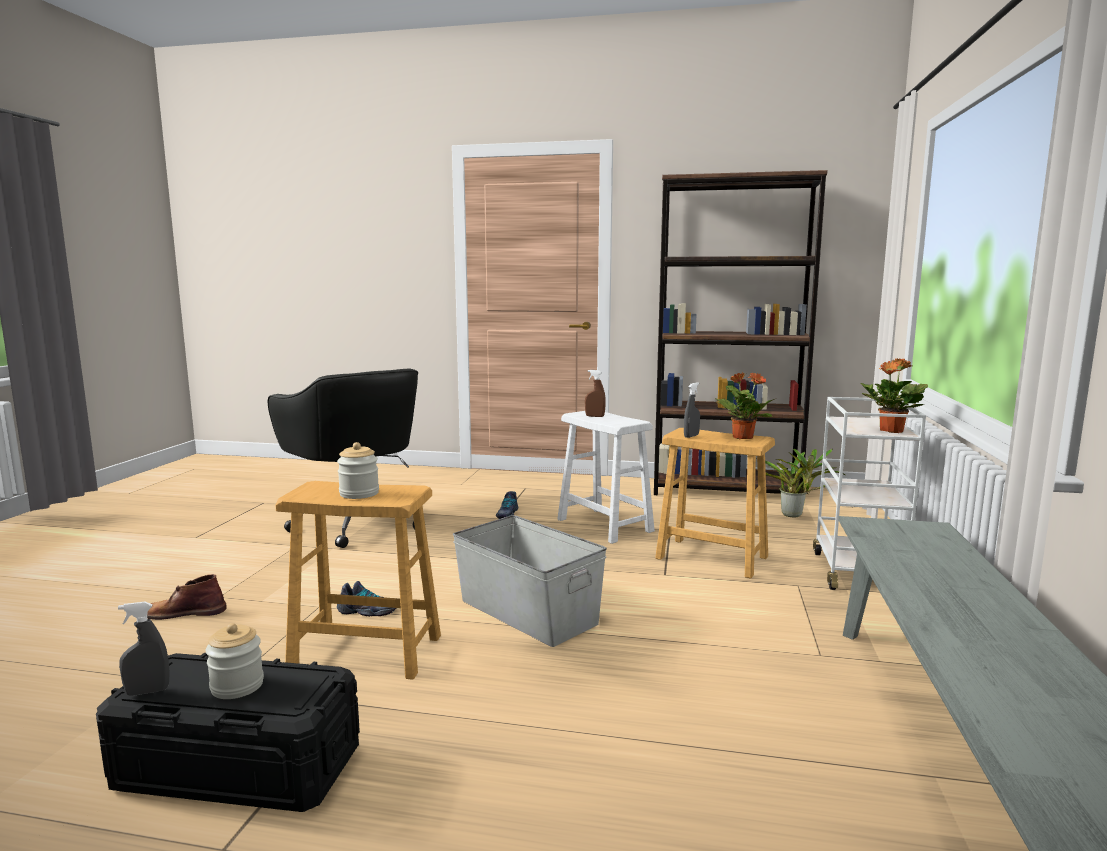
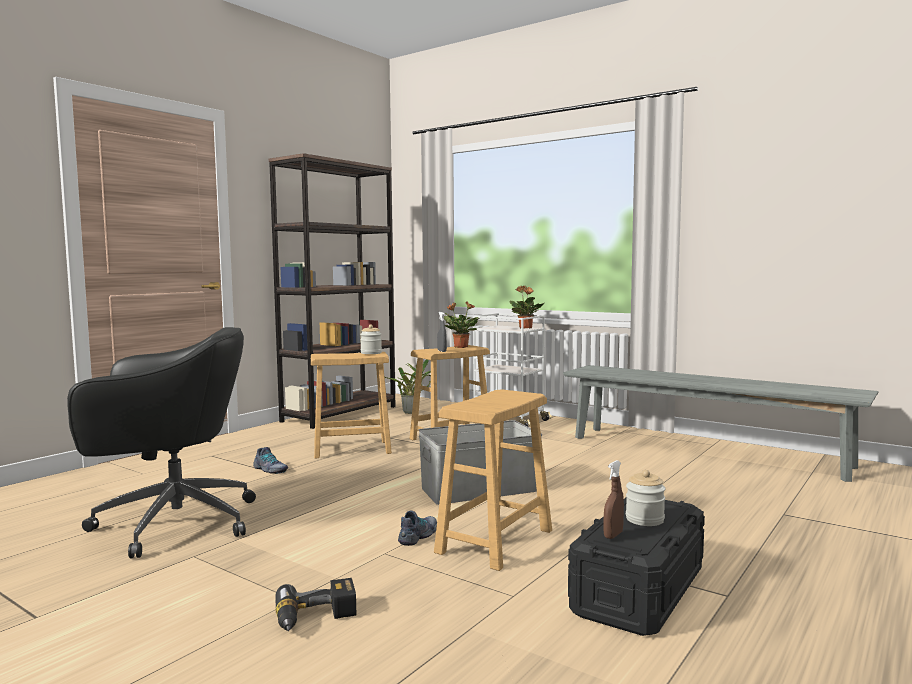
camera: 65 degrees left, 5 degrees down
(147, 691) = (644, 543): grey spray bottle -> none
(183, 612) = (316, 618): brown boot -> power drill
(359, 493) = (500, 400): jar -> jar (371, 353)
(594, 416) = (338, 355): brown spray bottle -> brown spray bottle (613, 535)
(605, 525) = (352, 449): white stool -> brown stool

